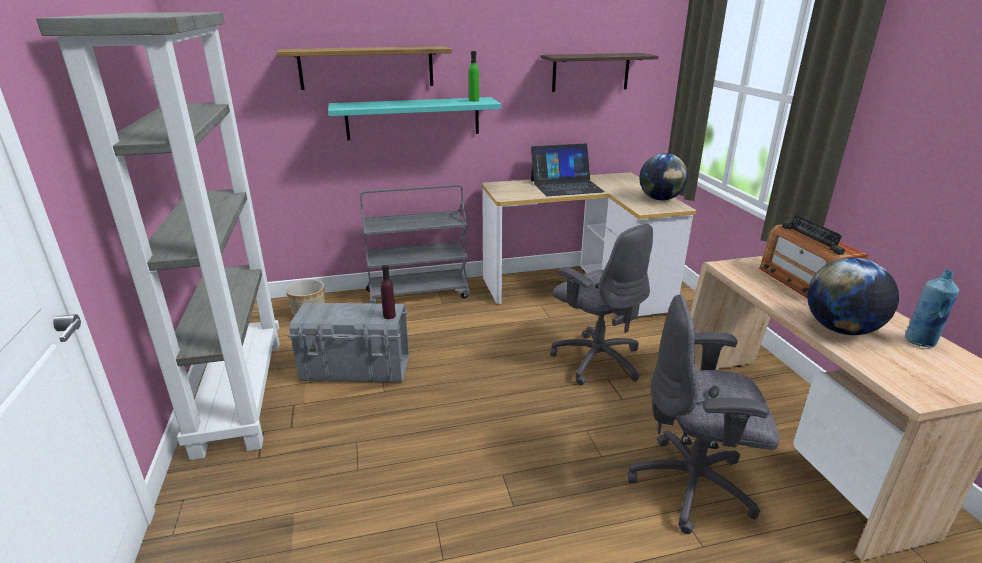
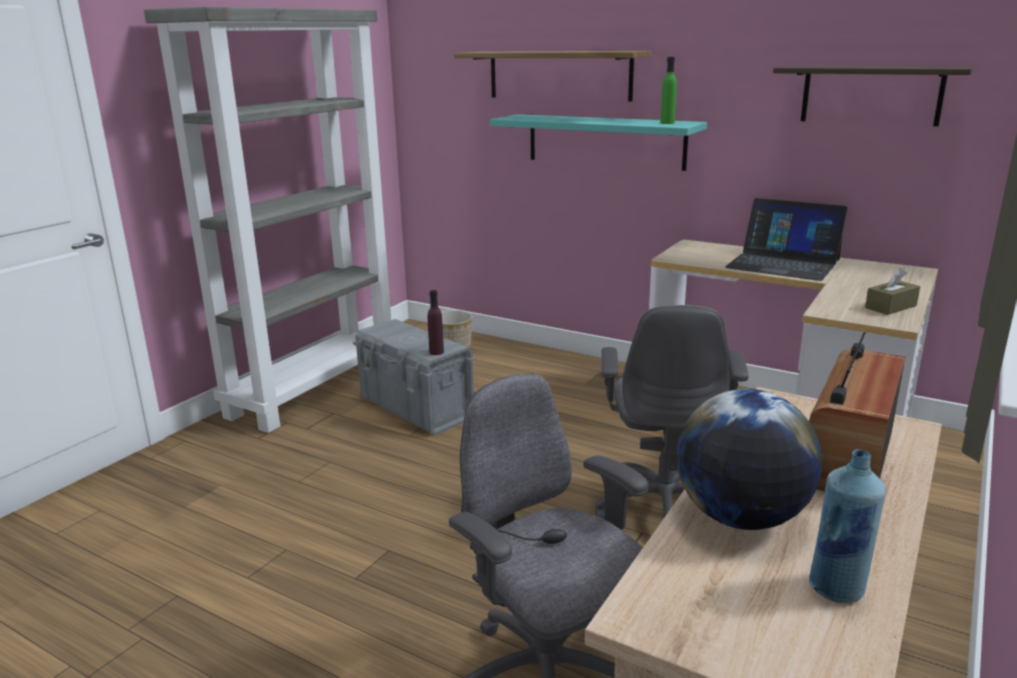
camera: 45 degrees right, 5 degrees down
(418, 293) = (577, 366): grey cart -> none
(660, 199) = (890, 307): globe -> brown tissue box

